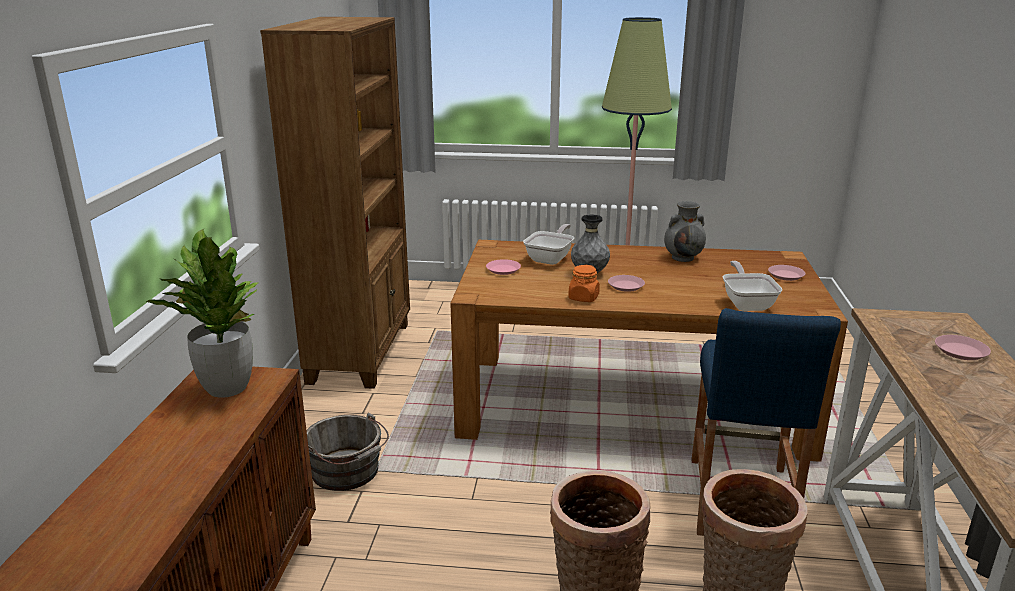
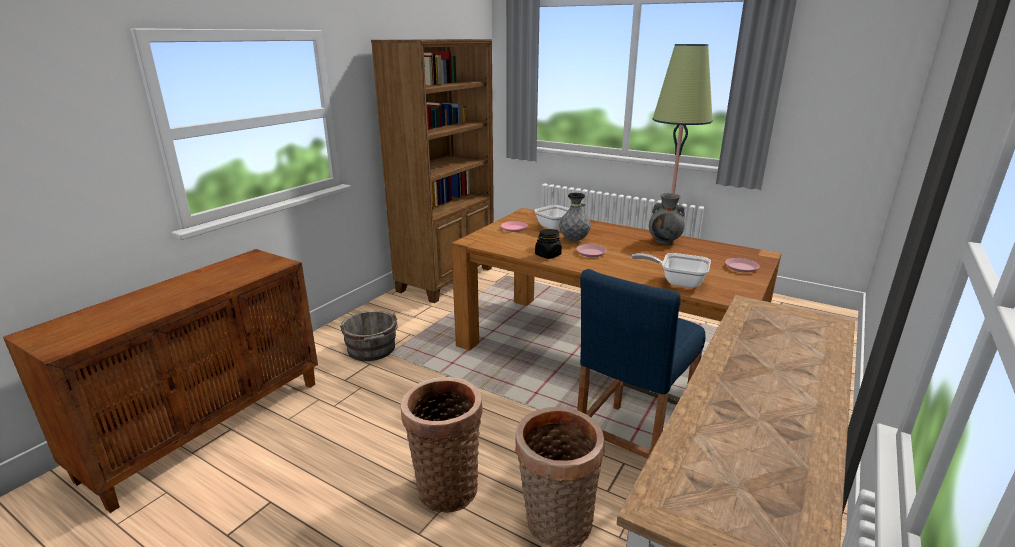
camera: 25 degrees right, 0 degrees up
(226, 388) = (250, 264): potted plant -> none
(583, 298) = (548, 255): orange jar -> black jar
(747, 303) = (677, 281): frying pan -> frying pan turned 90 degrees counterclockwise
(960, 351) = (797, 349): pink plate -> none

